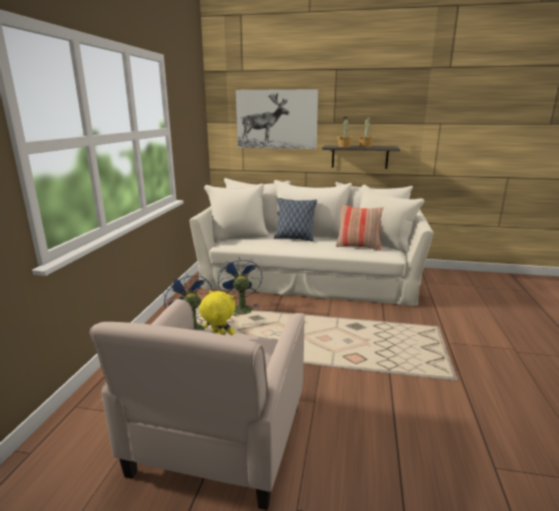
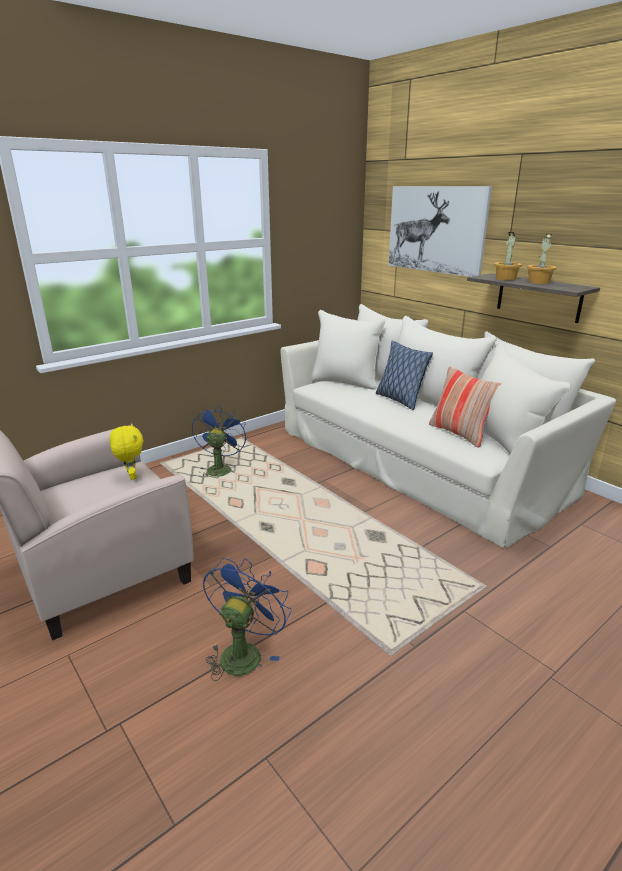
camera: 40 degrees right, 5 degrees up
(240, 308) = (290, 466): blue fan -> blue fan (243, 651)

